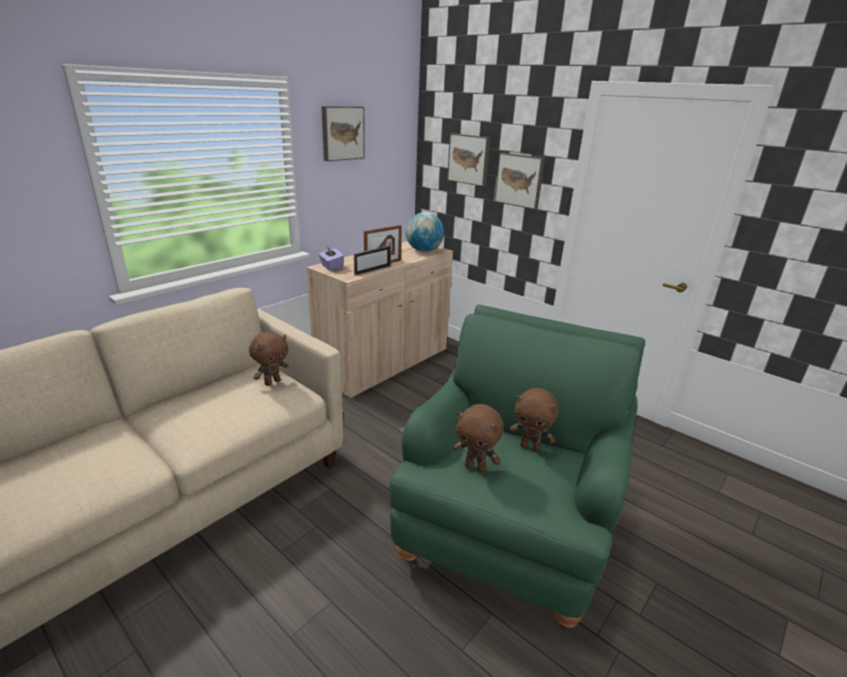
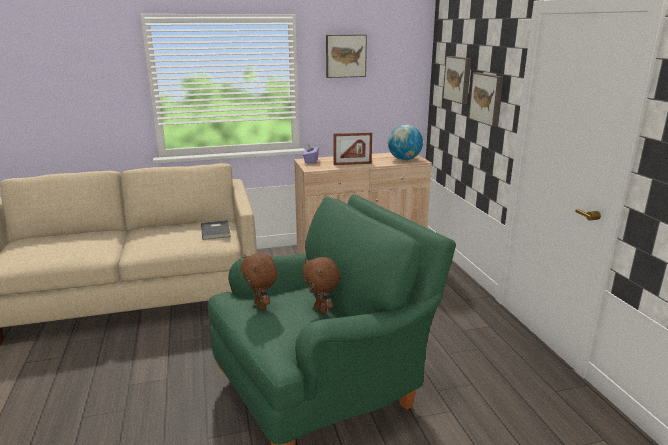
camera: 35 degrees right, 5 degrees down
(272, 382) = (216, 231): brown plush toy -> grey book
(372, 270) = (337, 167): picture frame -> none

